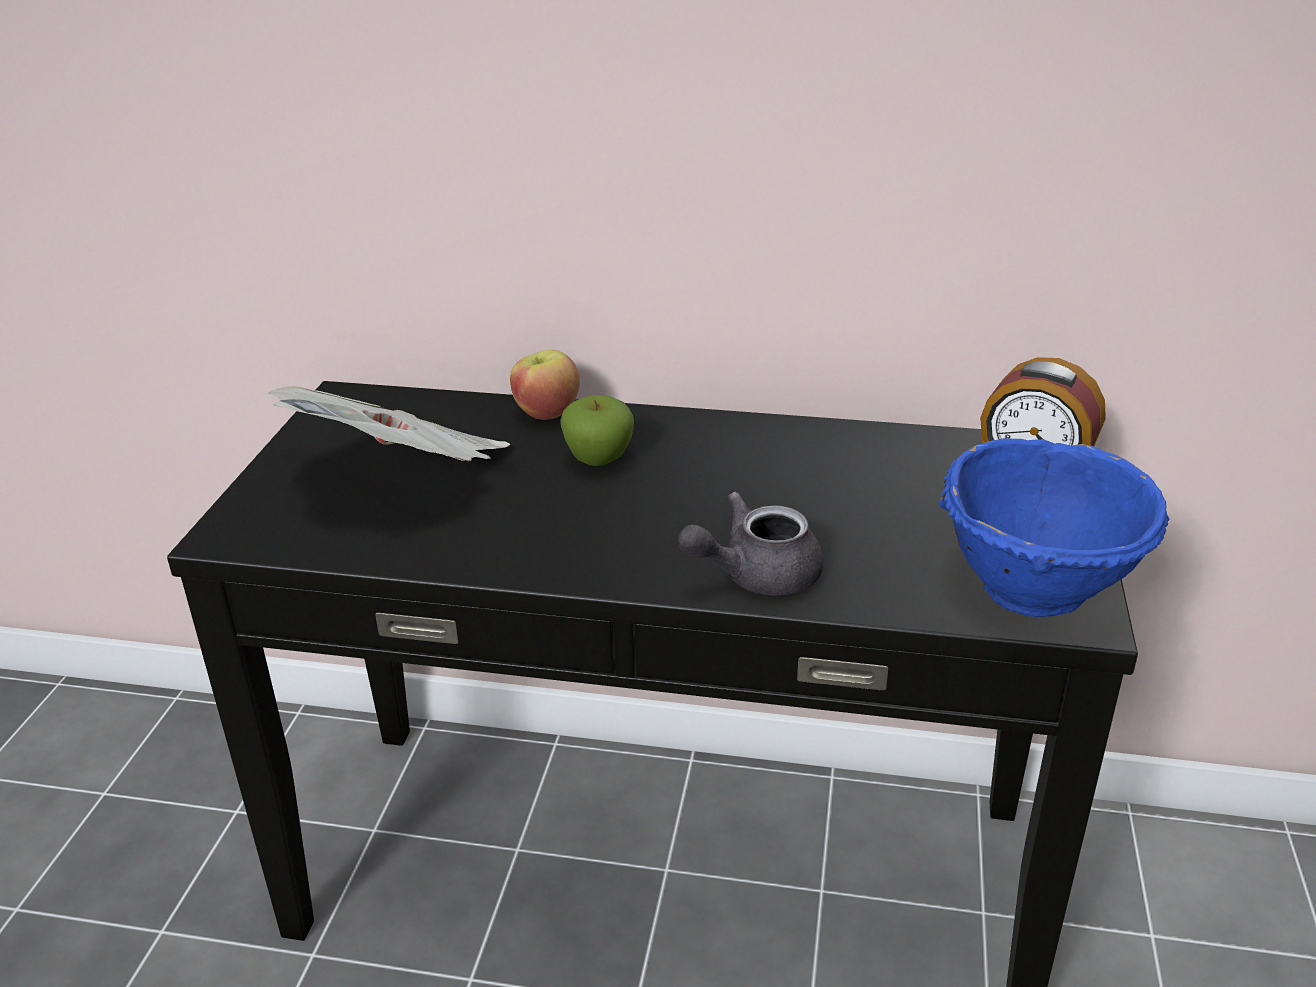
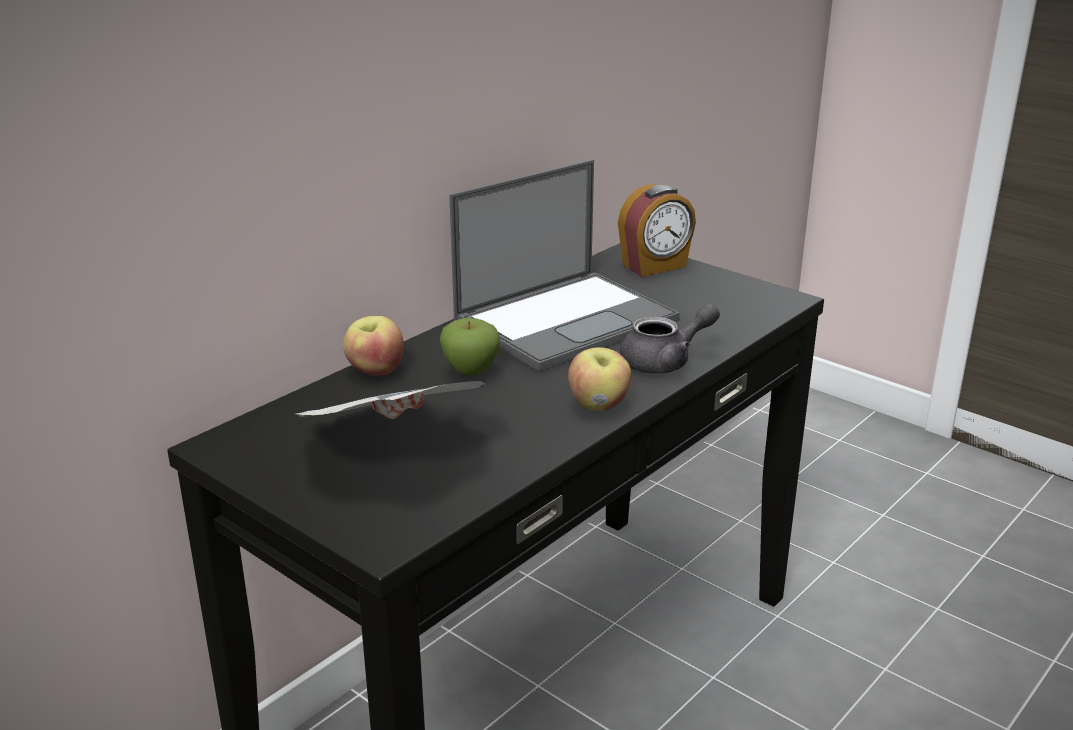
camera: 60 degrees left, 5 degrees down
(596, 563) = (599, 405): none -> apple
(755, 575) = (665, 362): grey teapot -> grey teapot turned 120 degrees counterclockwise
(791, 473) = (567, 319): none -> laptop
(1038, 587) = (752, 298): blue bowl -> none

